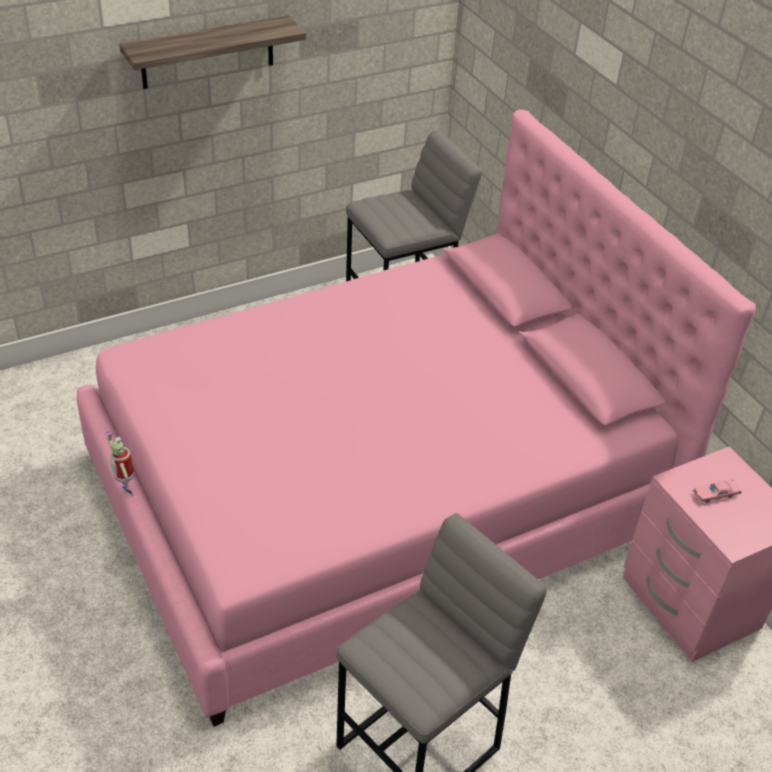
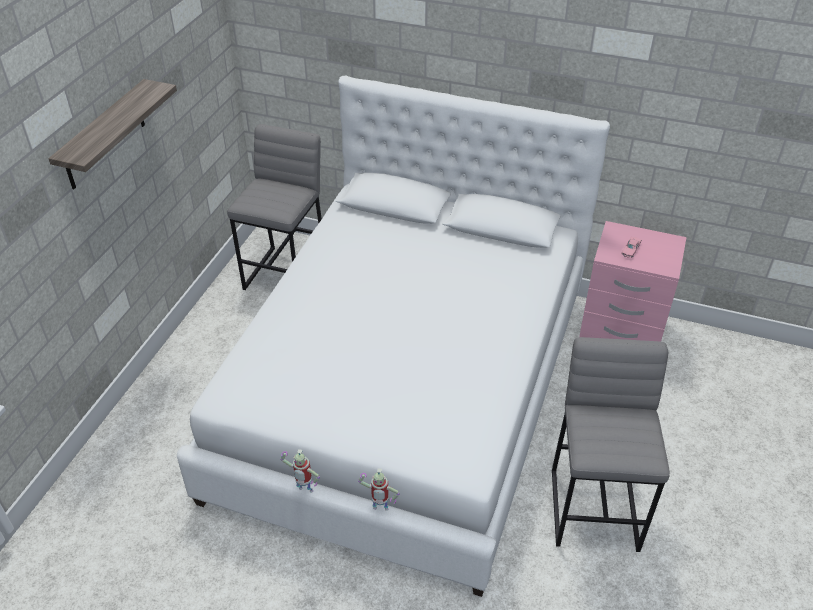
camera: 40 degrees left, 0 degrees up
(161, 555) = (380, 510): none -> toy robot
(379, 495) = (407, 390): pink bed -> white bed

